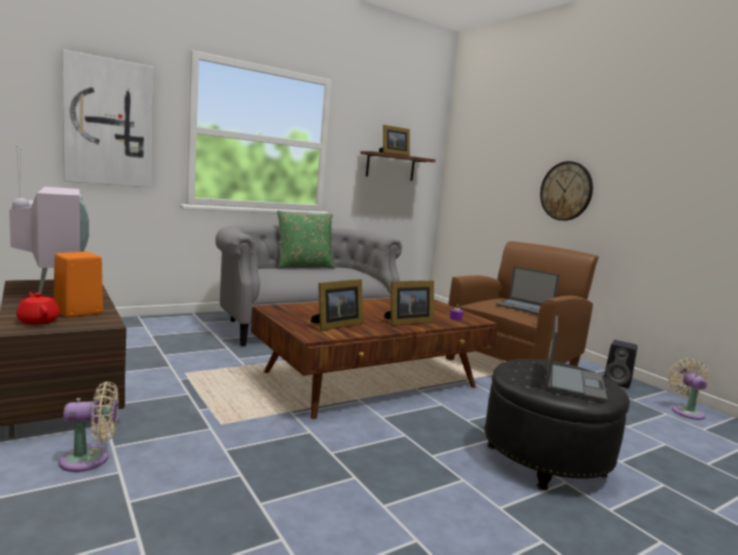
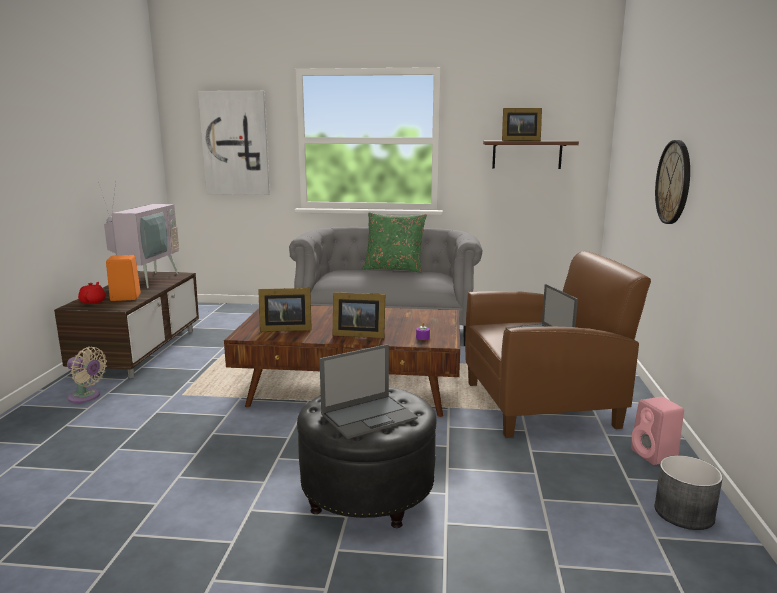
camera: 40 degrees right, 5 degrees up
(618, 382) = (655, 455): black speaker -> pink speaker
(686, 411) = (683, 513): beige fan -> grey planter

